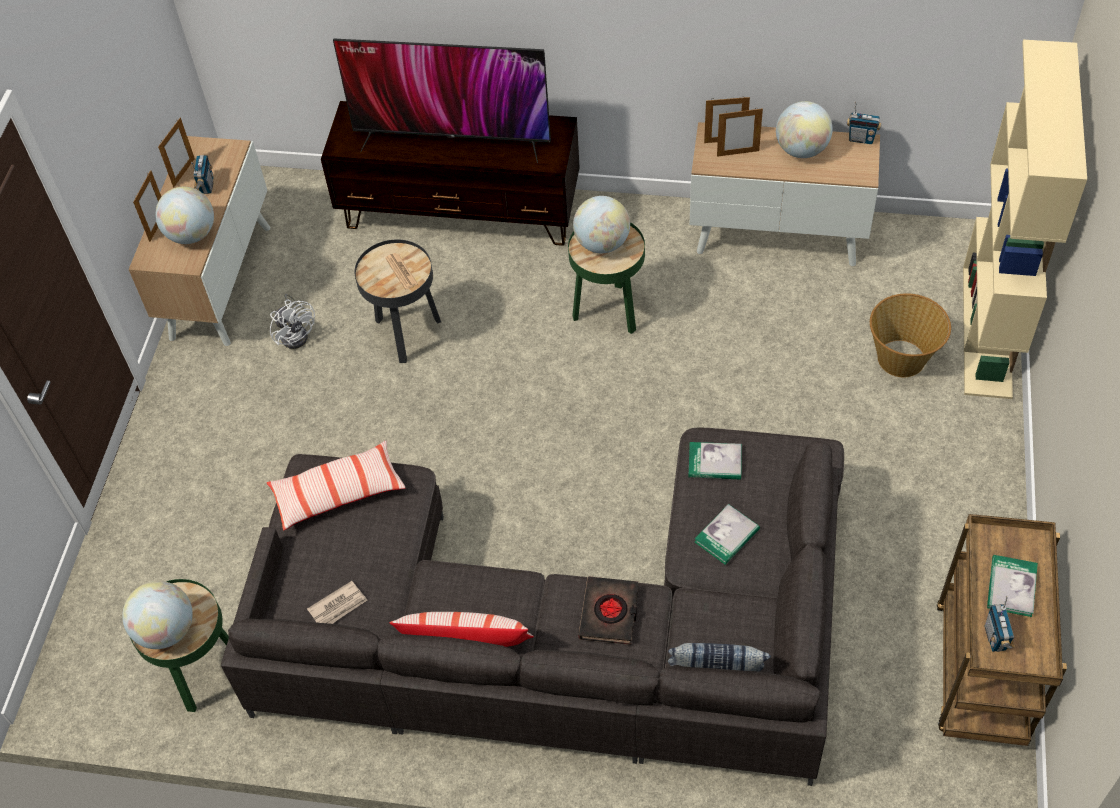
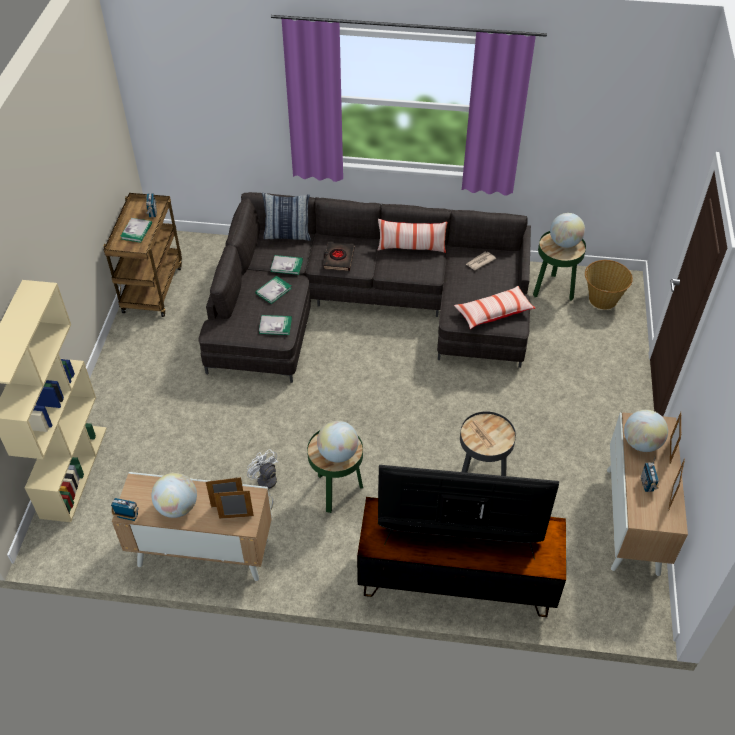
camera: 175 degrees right, 5 degrees down
(296, 333) = (561, 477): white fan -> white fan (266, 485)
(709, 596) = (286, 266): none -> book
(902, 358) = (138, 453): basket -> basket (602, 299)

